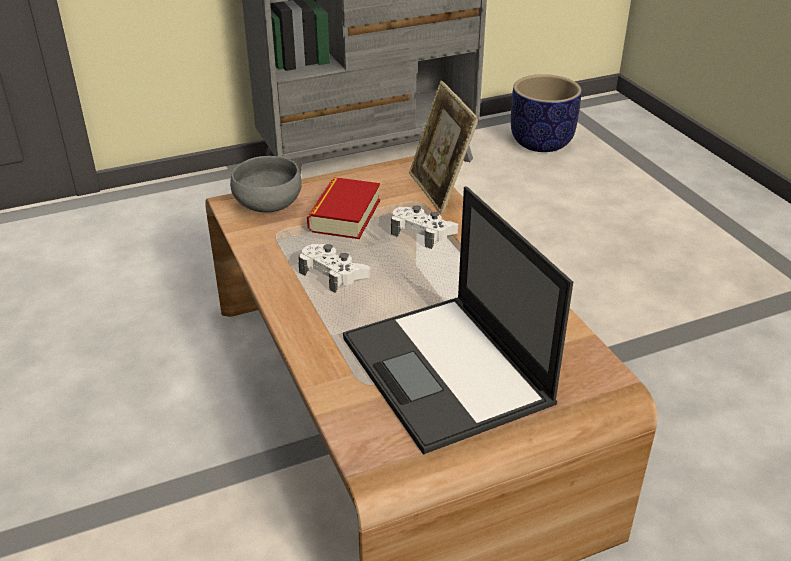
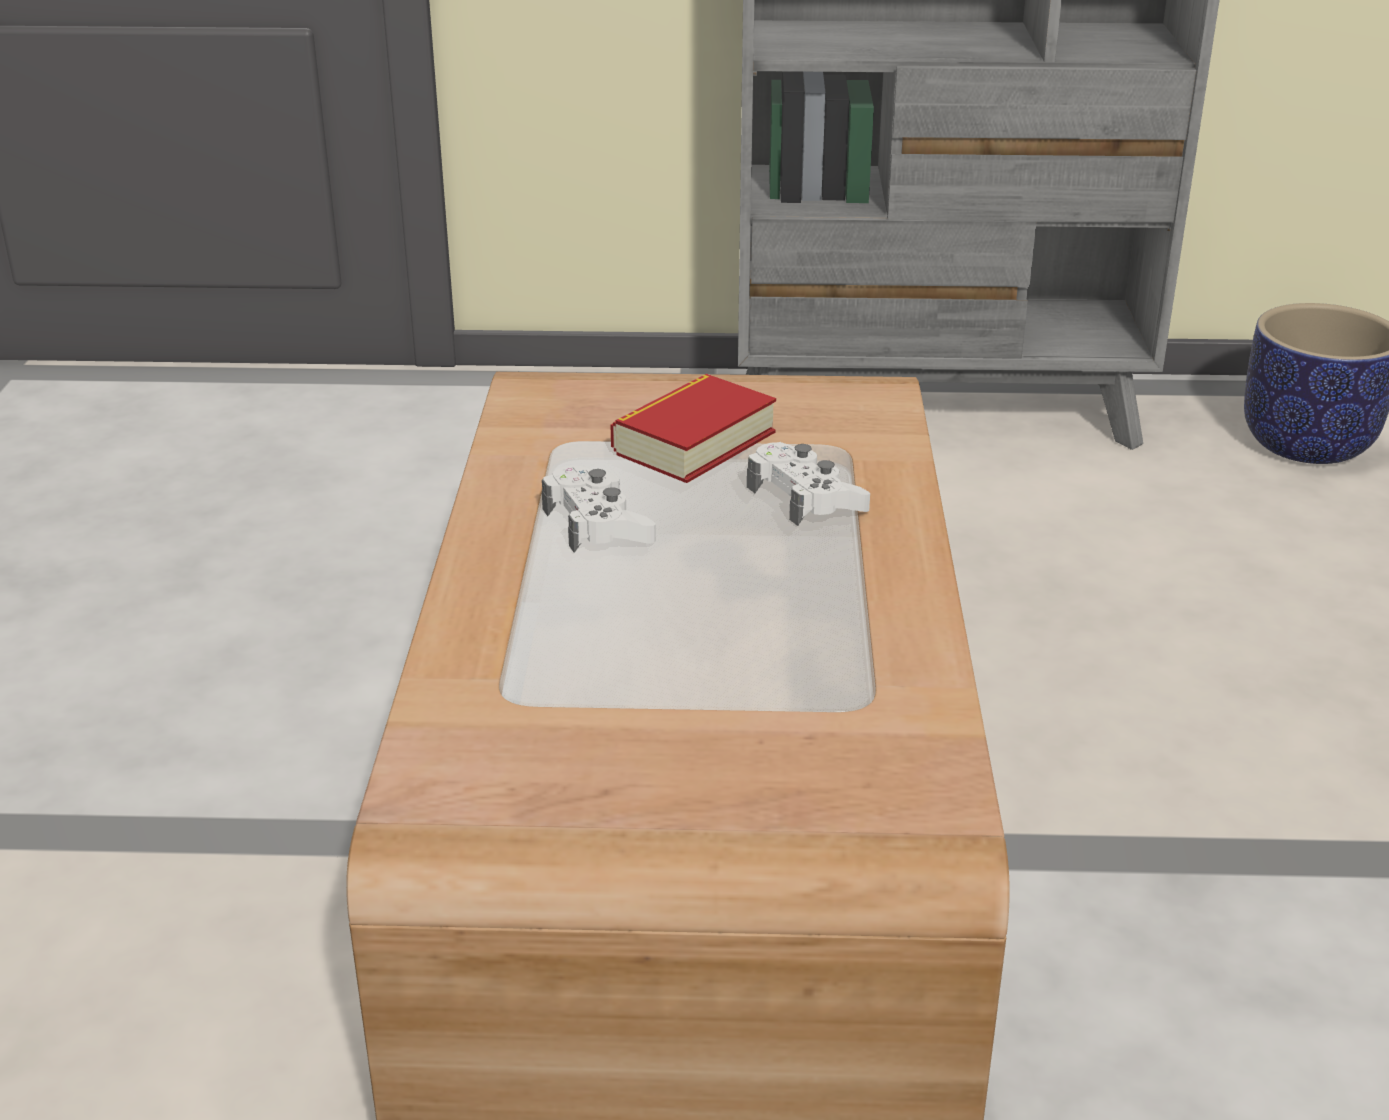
camera: 25 degrees right, 5 degrees down
(268, 206) = (579, 402): grey bowl -> none
(440, 191) = (896, 439): picture frame -> none
(447, 372) = (656, 719): laptop -> none

